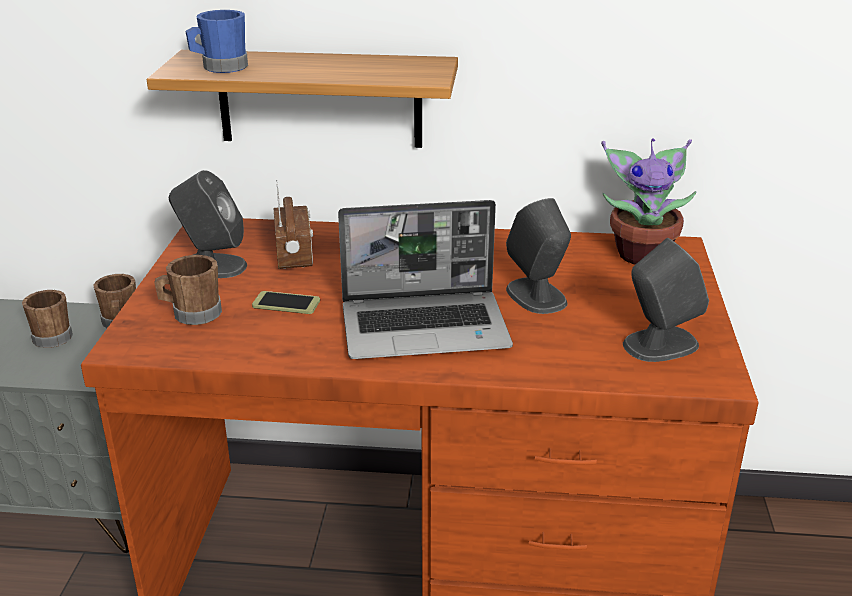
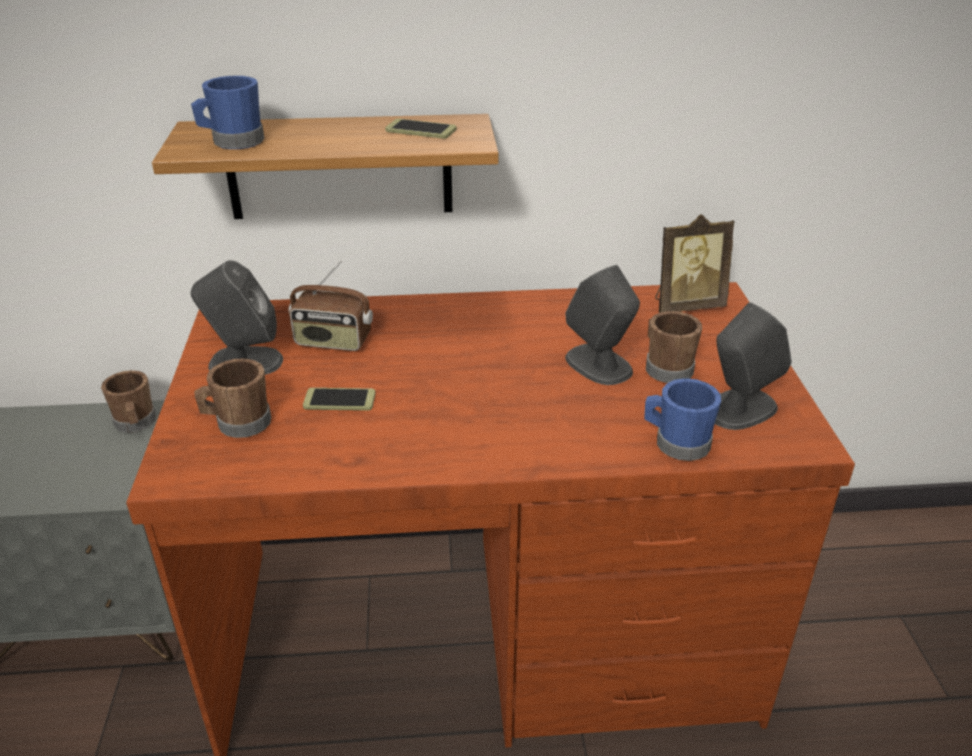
camera: 10 degrees left, 5 degrees up
(53, 335) = (61, 446): brown mug -> brown mug (665, 367)
(295, 257) = (332, 342): radio -> radio turned 120 degrees clockwise
(388, 66) = (420, 130): none -> phone
(426, 327) = (498, 413): laptop -> none
(586, 367) = (676, 443): none -> blue mug
(642, 253) = (686, 305): potted plant -> picture frame

